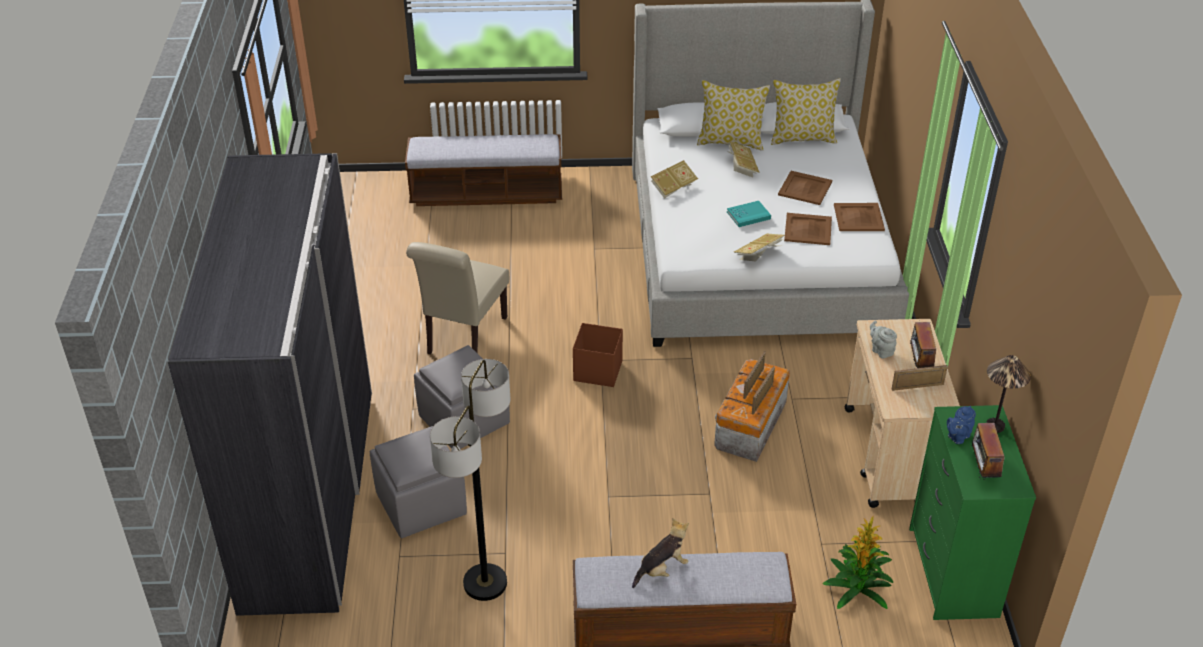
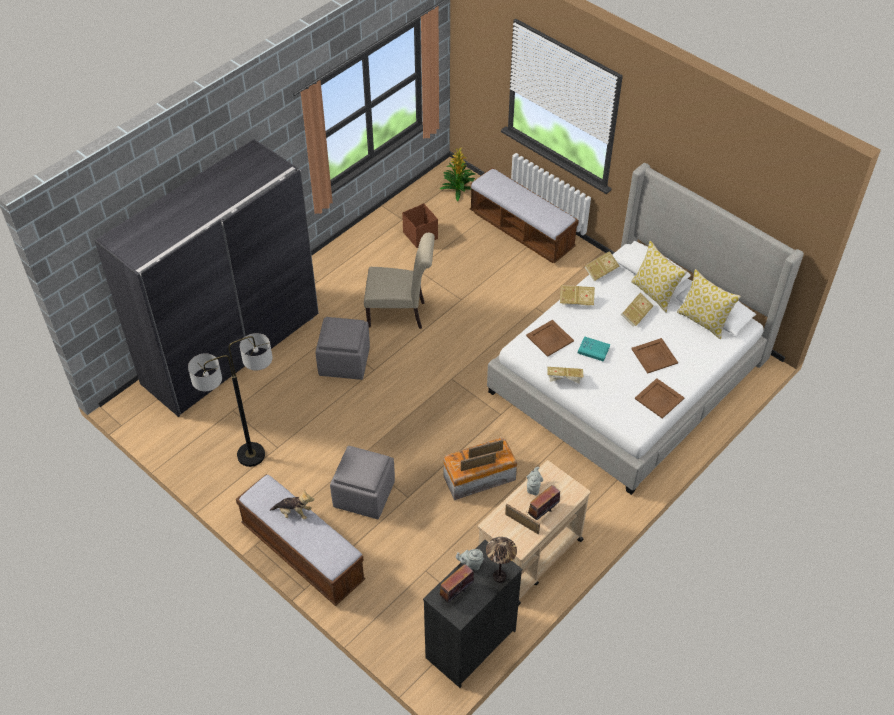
camera: 45 degrees right, 10 degrees up
(420, 505) = (272, 392): grey ottoman -> grey ottoman (363, 495)
(464, 338) = (400, 314): beige chair -> beige chair turned 150 degrees counterclockwise
(597, 371) = (442, 384): brown storage box -> brown storage box (420, 235)
(659, 153) = (600, 272): none -> book
(807, 229) = (617, 383): brown tray -> brown tray (550, 338)
(857, 588) = (411, 608): potted plant -> potted plant (458, 188)
(952, 572) = (470, 644): green dresser -> black dresser
(957, 437) = (470, 565): blue teapot -> grey teapot

